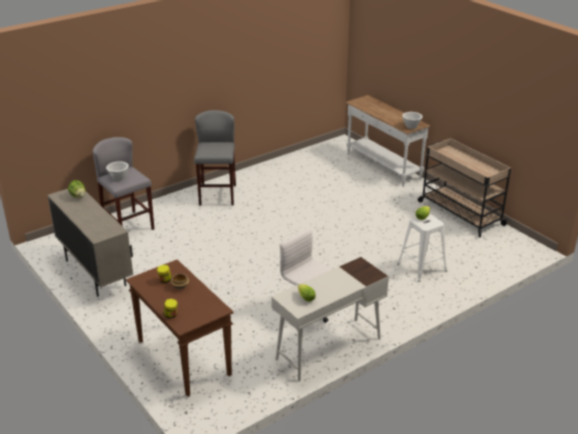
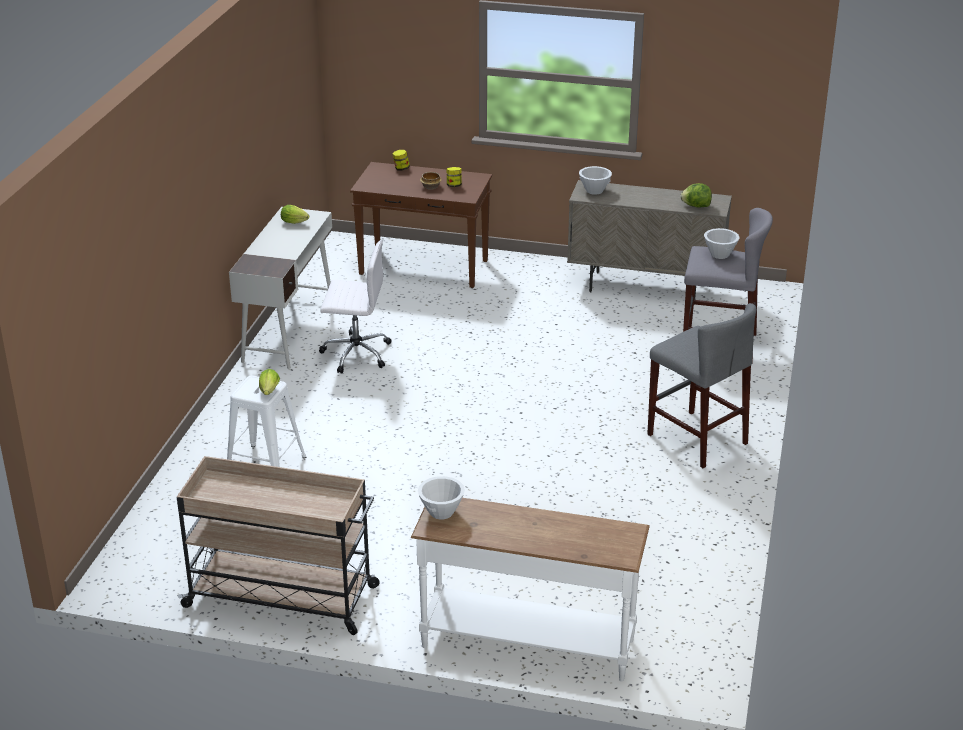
camera: 140 degrees right, 0 degrees up
(103, 230) = (594, 191): none -> white bowl

